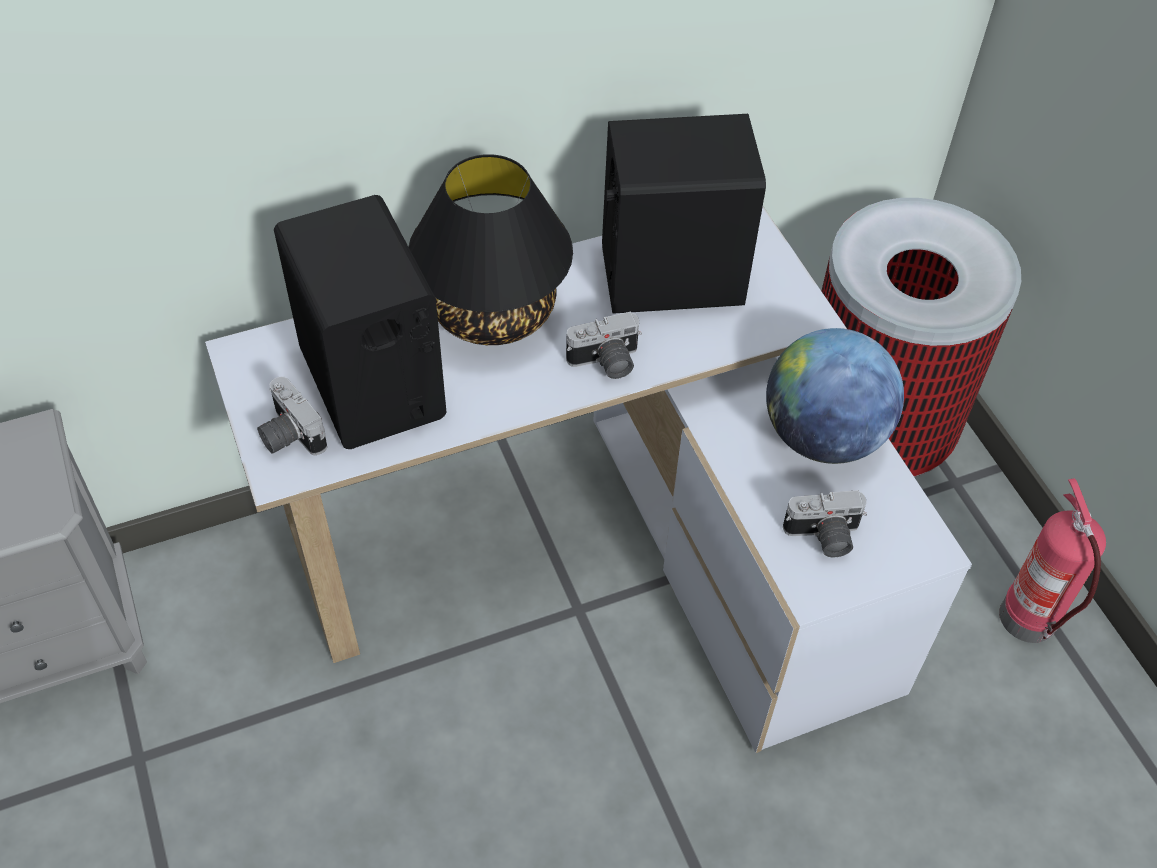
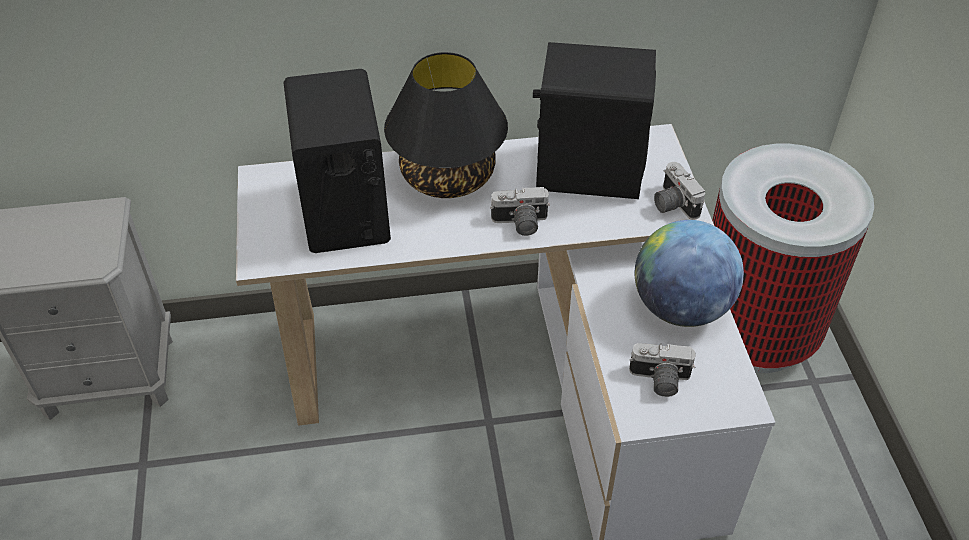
camera: 15 degrees right, 5 degrees down
(288, 435) = (274, 236): camera -> camera (672, 204)
(1030, 620) = (850, 497): fire extinguisher -> none

